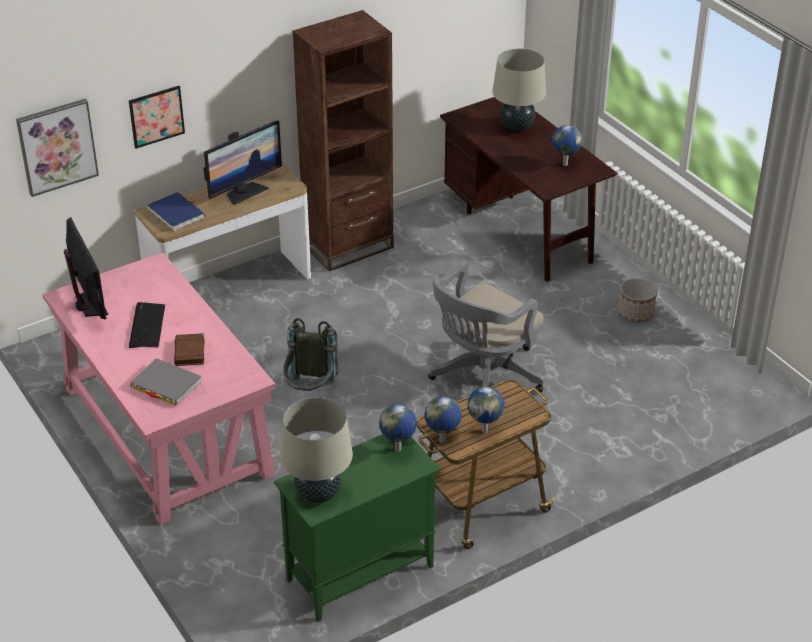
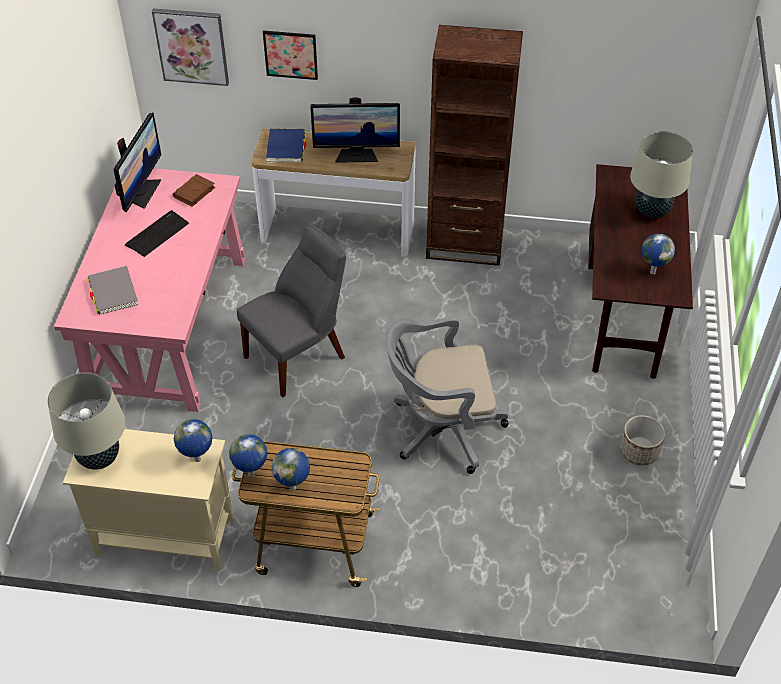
camera: 40 degrees right, 10 degrees up
(190, 353) = (159, 275): brown book -> brown book (194, 193)
(310, 391) = (299, 355): grey backpack -> grey chair
(359, 574) = (164, 537): green cabinet -> beige cabinet

